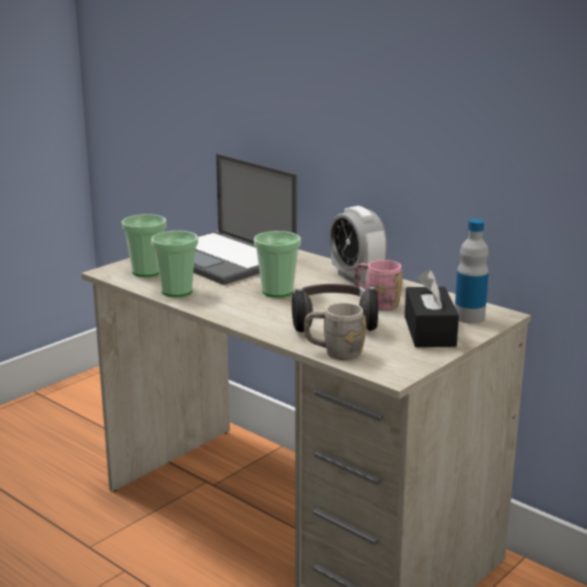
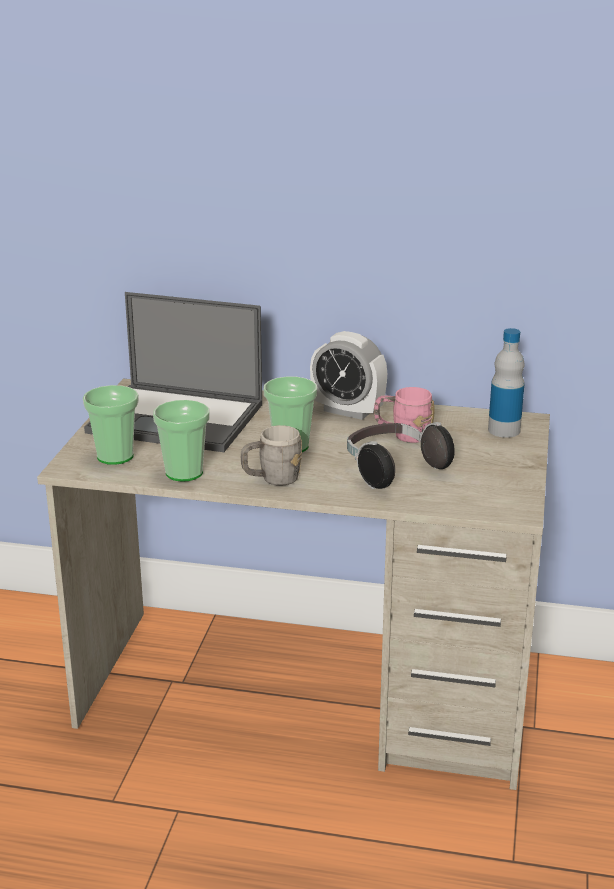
camera: 30 degrees left, 5 degrees up
(334, 353) = (437, 503): grey mug -> grey mug (272, 479)
(429, 331) = (489, 455): black tissue box -> none

